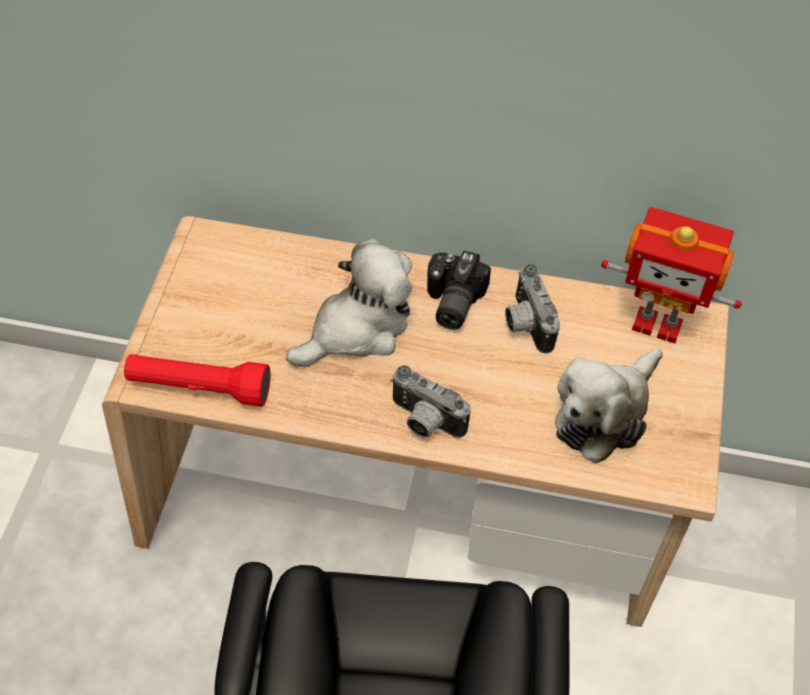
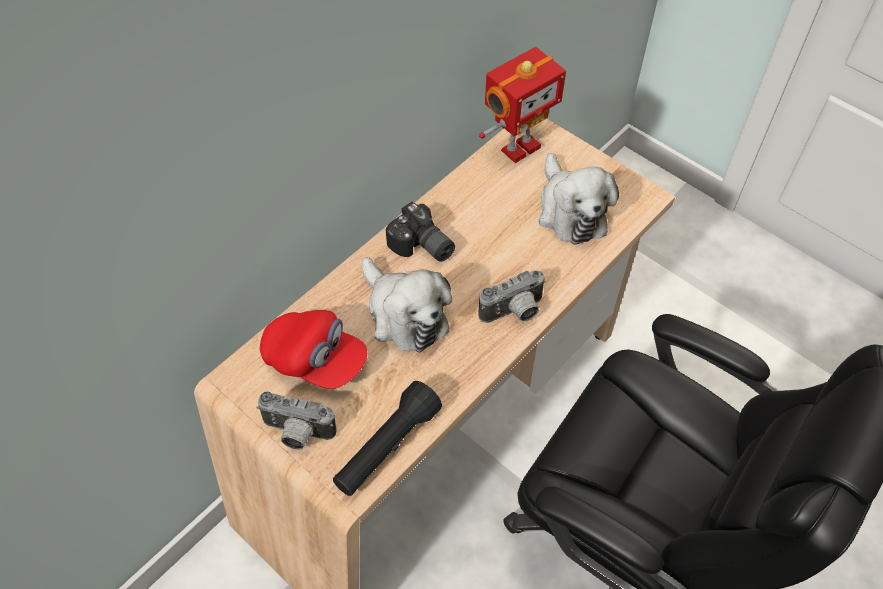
camera: 60 degrees left, 0 degrees up
(199, 387) = (387, 447): red flashlight -> black flashlight
(260, 285) = (315, 360): none -> red cap
(358, 328) = (404, 314): plush toy -> plush toy turned 150 degrees clockwise
(525, 323) = (470, 215): camera -> camera (296, 434)

